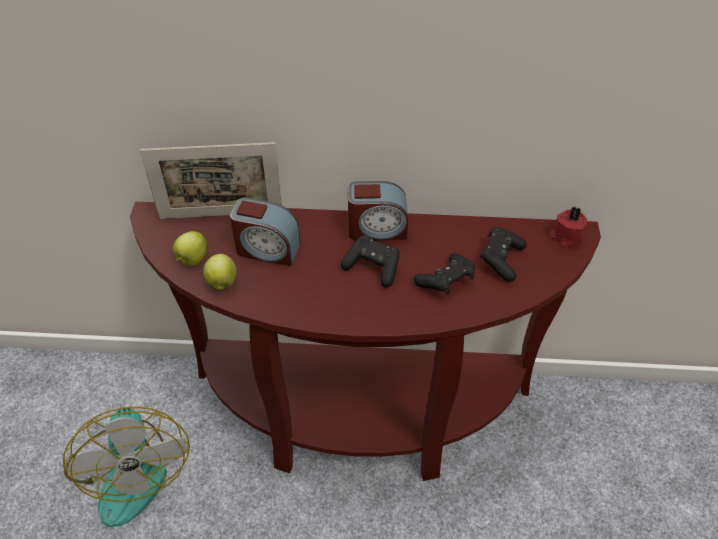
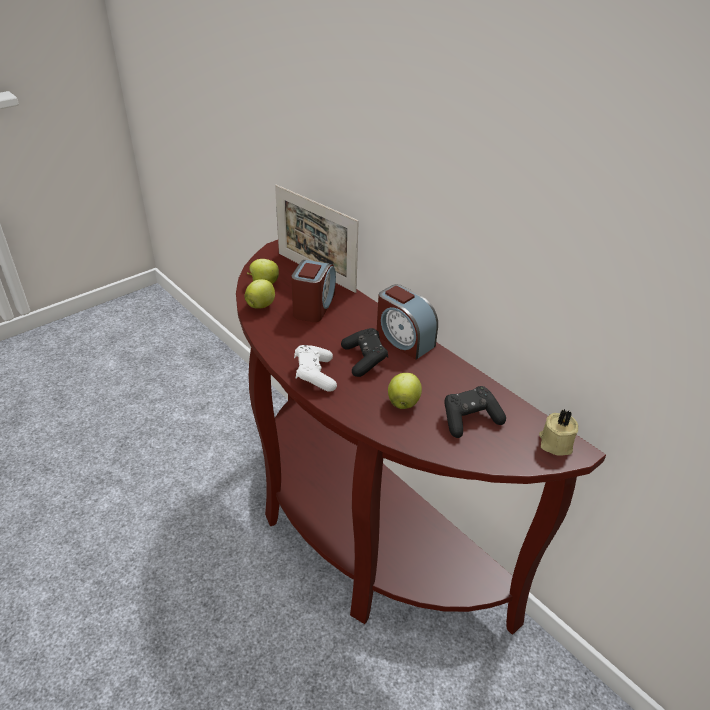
camera: 45 degrees right, 10 degrees down
(130, 470) = (190, 445): fan -> none
(267, 249) = (314, 306): alarm clock -> alarm clock turned 135 degrees counterclockwise
(357, 311) = (314, 375): none -> white game controller
(445, 282) = (403, 403): black game controller -> apple
(565, 236) = (555, 443): red candle -> beige candle

